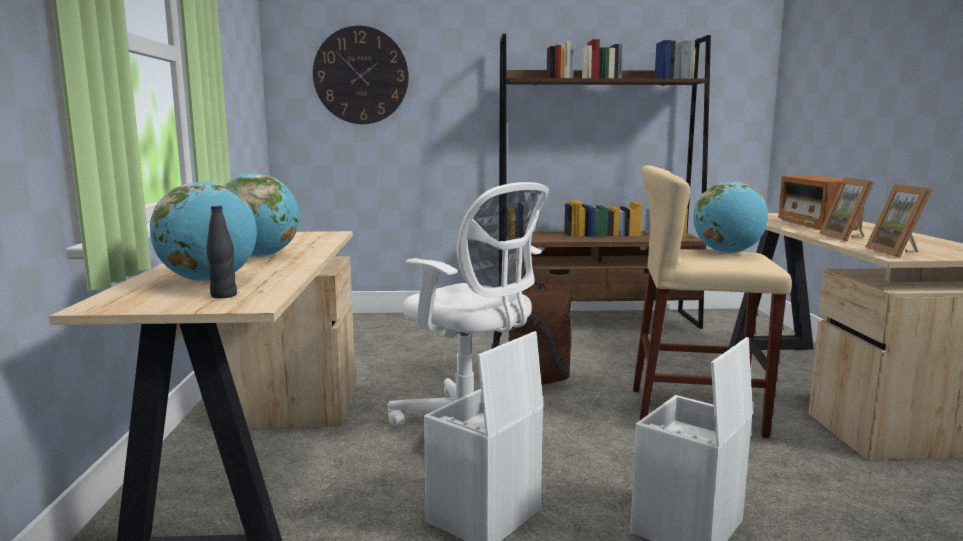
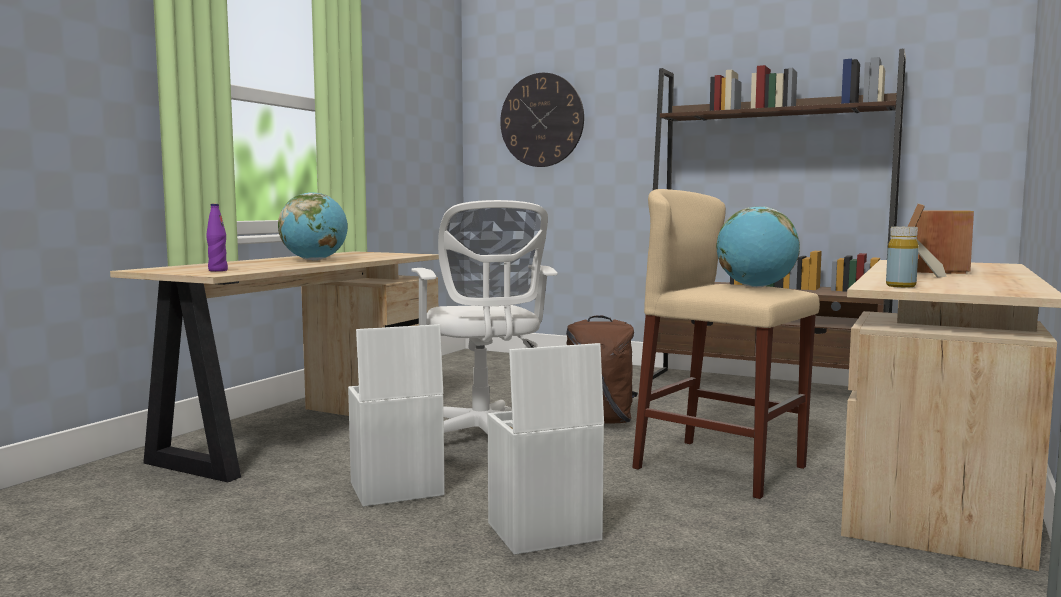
camera: 30 degrees right, 5 degrees down
(209, 281) = (237, 266): globe -> none
(223, 295) = (218, 270): black bottle -> purple bottle
(899, 253) = (900, 286): picture frame -> yellow bottle

